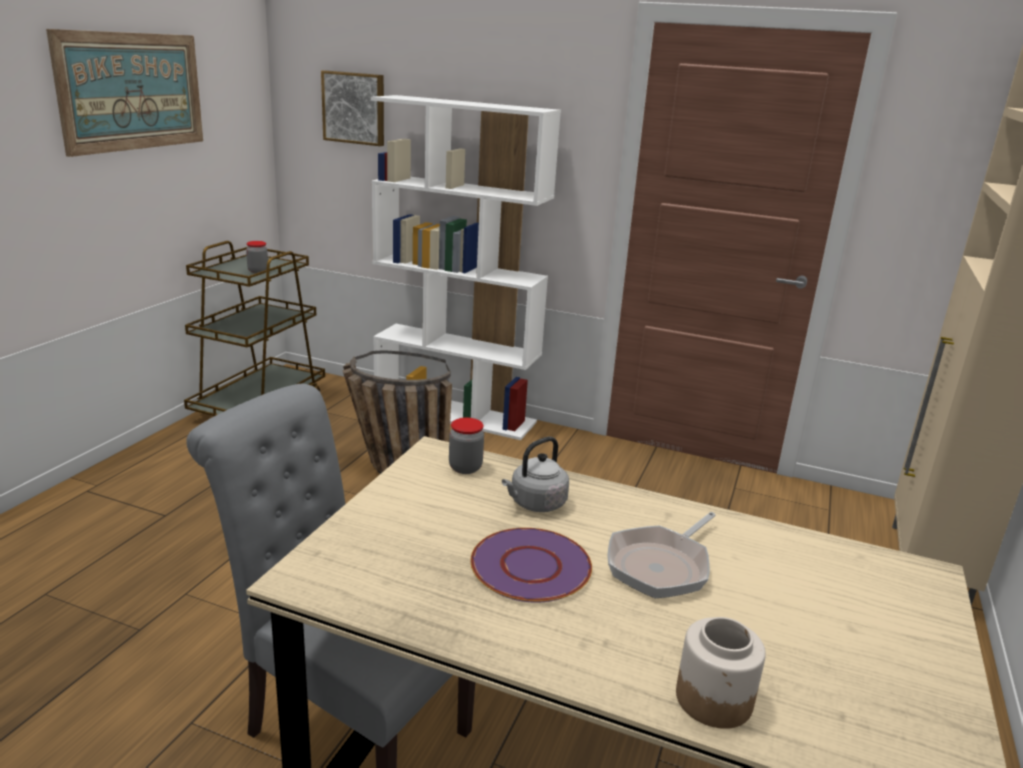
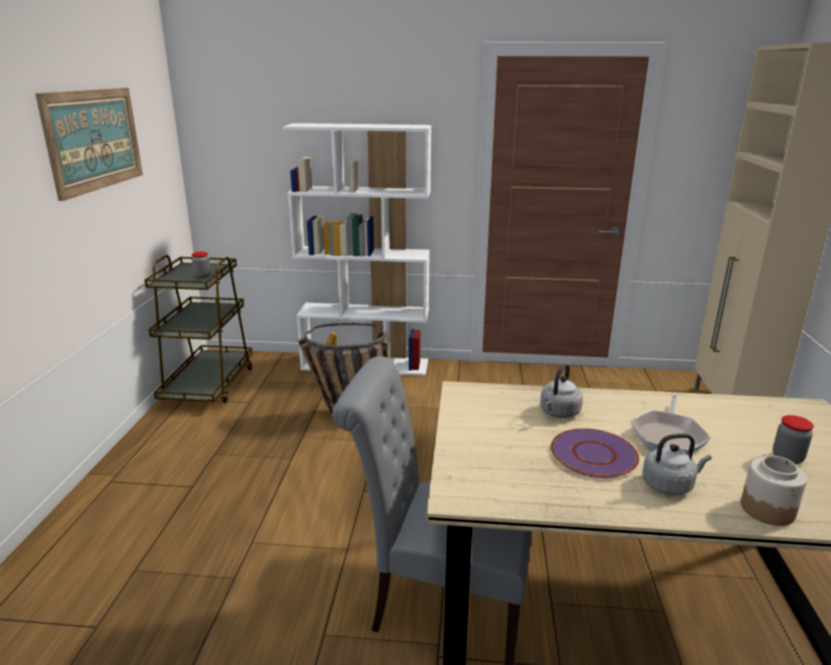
camera: 15 degrees left, 0 degrees up
(354, 108) = (256, 135): picture -> none
(465, 468) = (491, 397): jar -> jar (787, 458)
(599, 630) = (669, 485): none -> grey kettle

